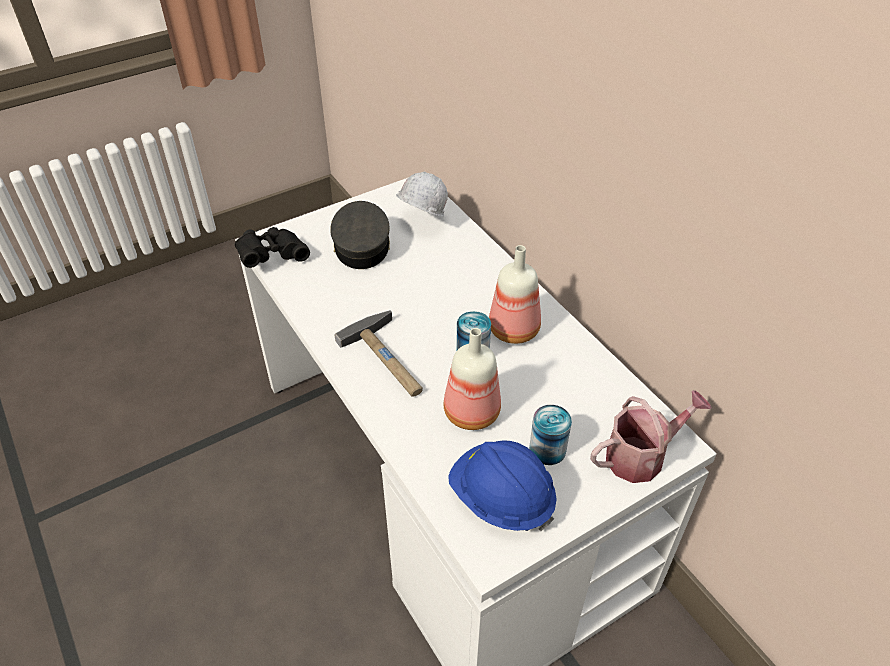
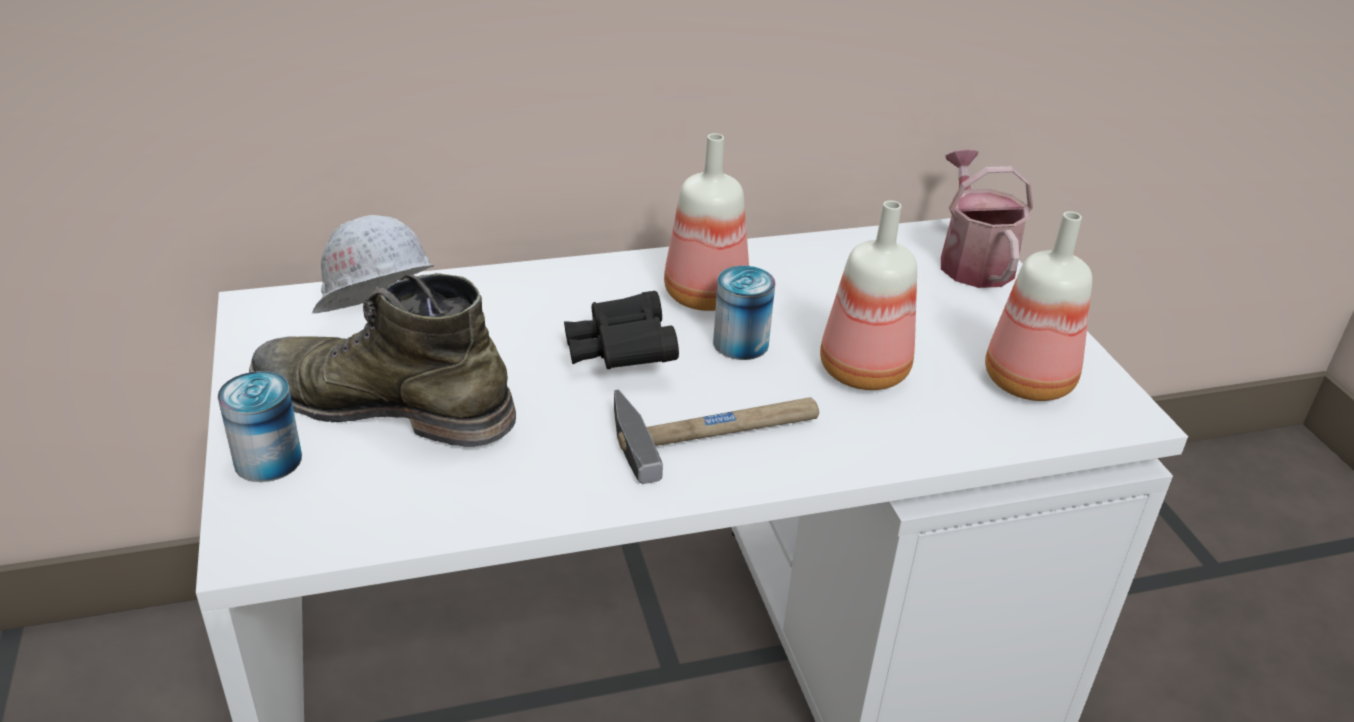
camera: 75 degrees left, 10 degrees down
(272, 256) = (317, 536): black binoculars -> black binoculars (620, 354)
(361, 245) = (383, 404): grey cap -> green boot
(501, 499) = (1031, 382): blue hard hat -> bottle
(547, 449) = (949, 324): can -> can (268, 460)

